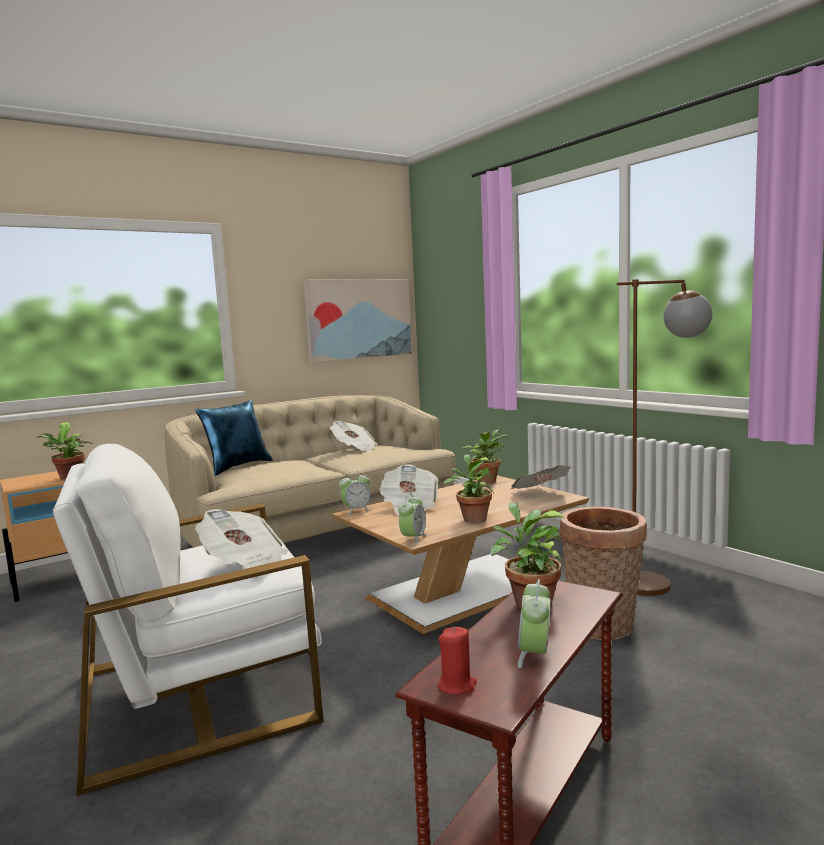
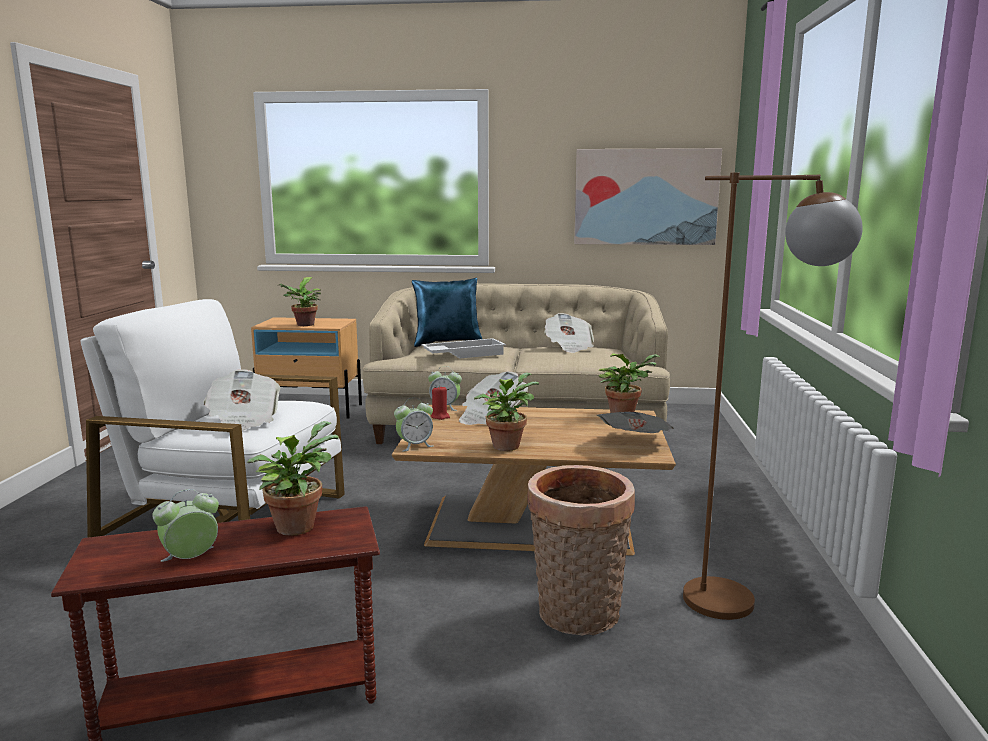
camera: 40 degrees right, 5 degrees up
(285, 470) = (464, 354): none -> white tray
(457, 686) = (108, 551): red candle -> red candle (440, 416)

